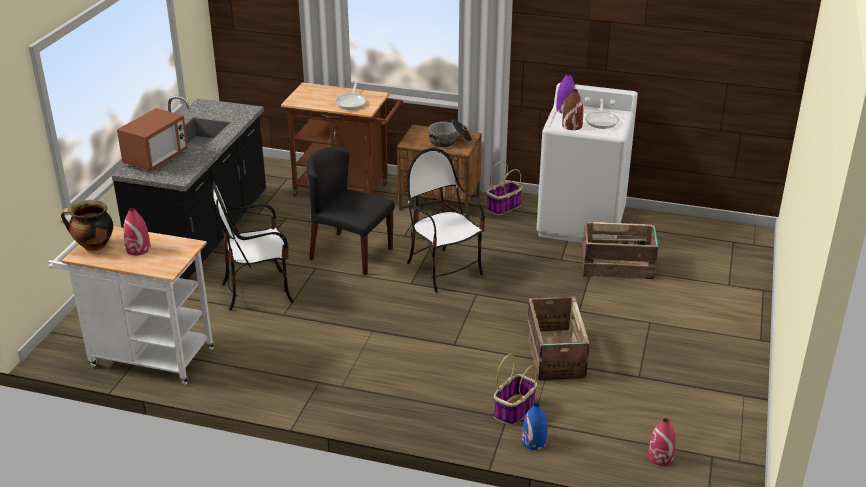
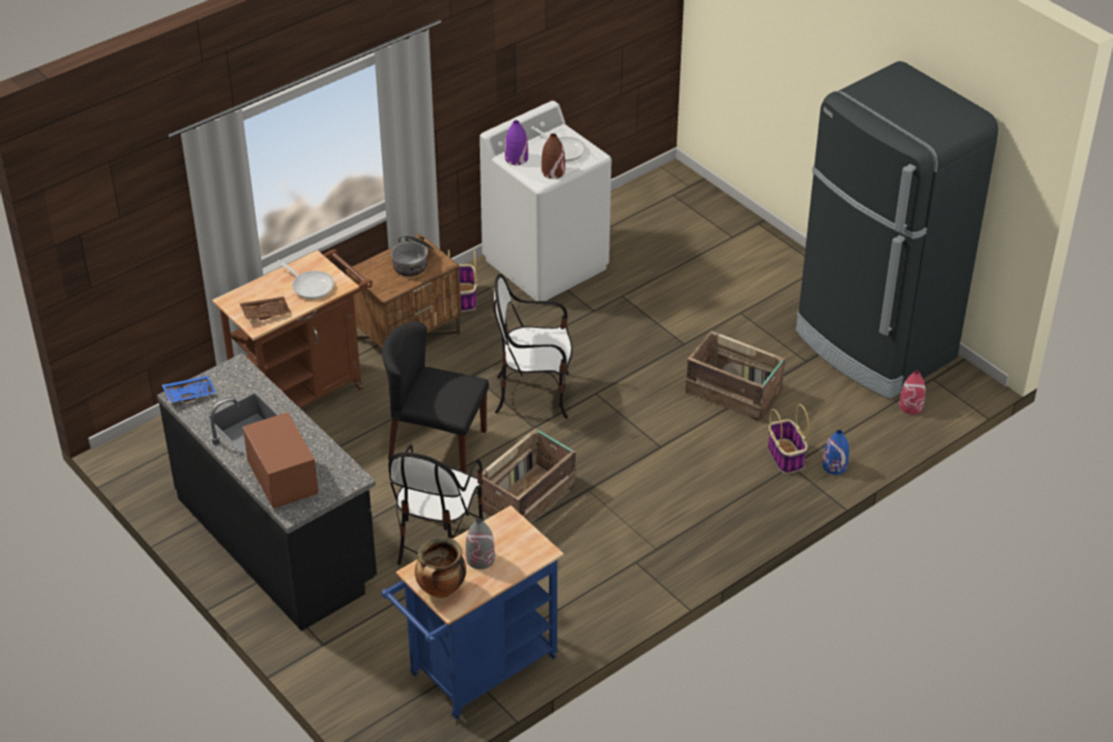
camera: 55 degrees left, 10 degrees up
(138, 249) = (480, 558): red vase -> grey vase
(145, 356) = (476, 672): white cart -> blue cart
(208, 105) = (189, 393): none -> blue tray
(309, 99) = (265, 312): none -> brown tray
(350, 254) = (436, 444): black chair -> black chair turned 45 degrees clockwise
(618, 266) = (641, 283): crate -> crate (528, 497)
(706, 406) = (874, 346): none -> black fridge

